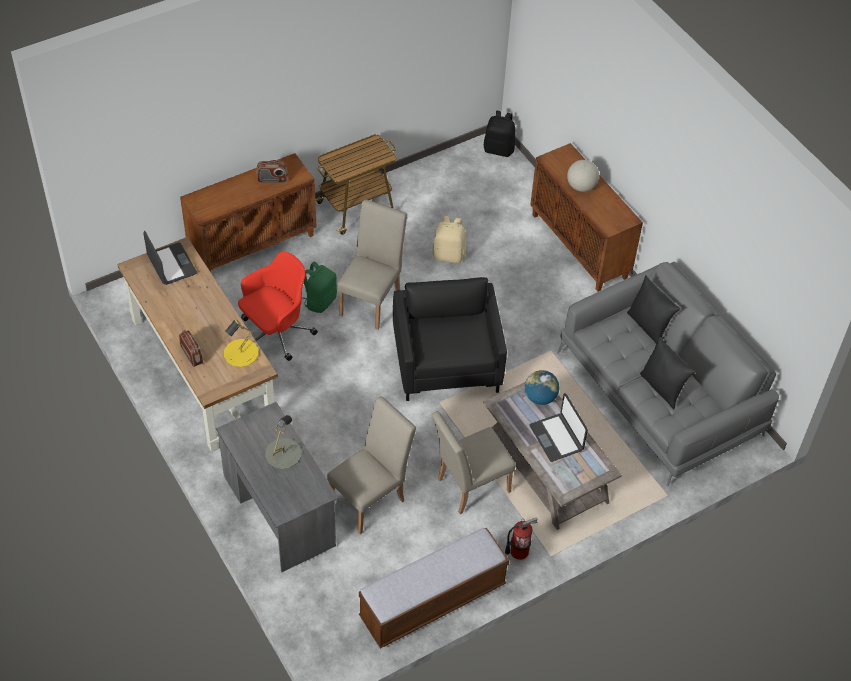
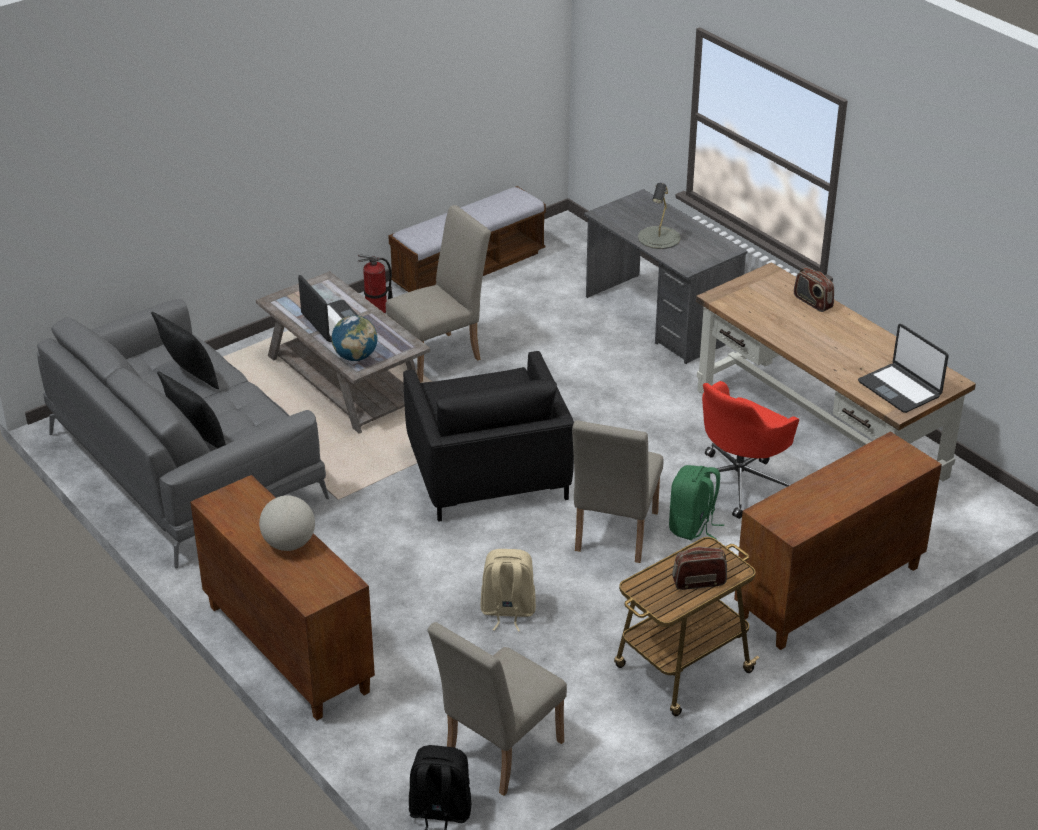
camera: 175 degrees right, 15 degrees down
(241, 353) = (751, 309): yellow table lamp -> none
(272, 179) = (810, 502): radio -> radio (698, 582)
(371, 499) = (555, 336): beige chair -> beige chair (498, 755)

